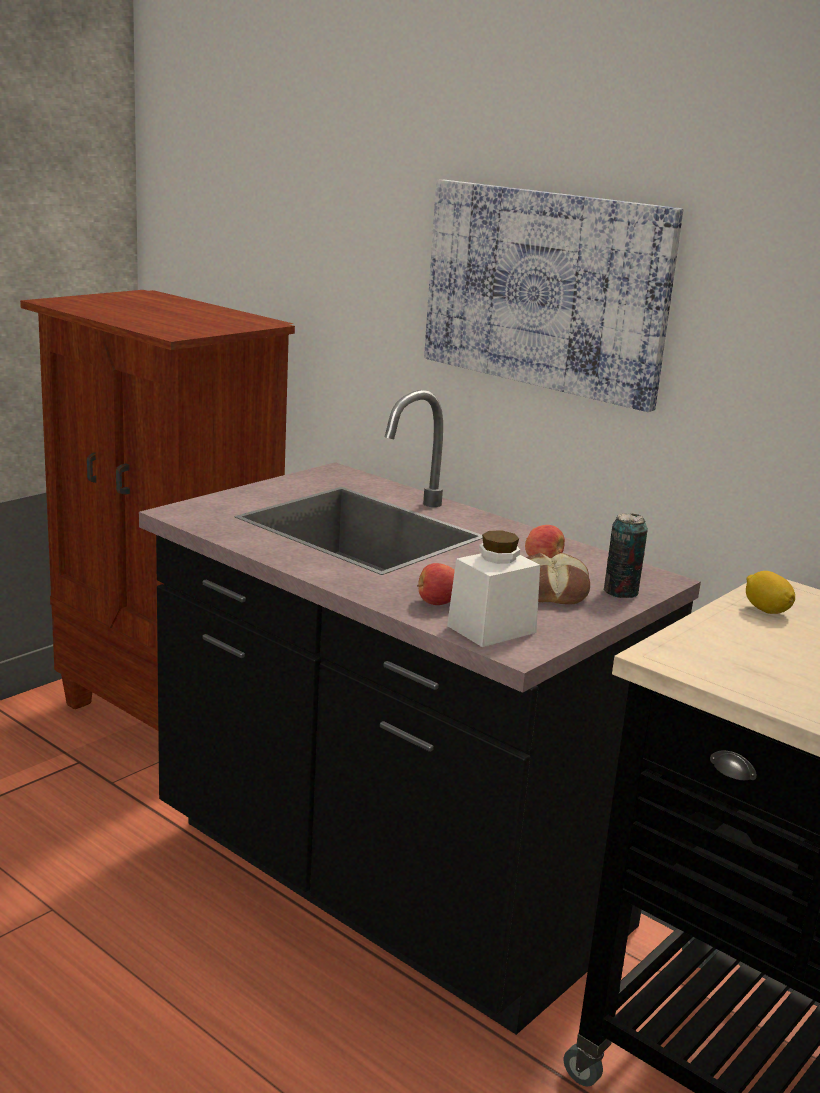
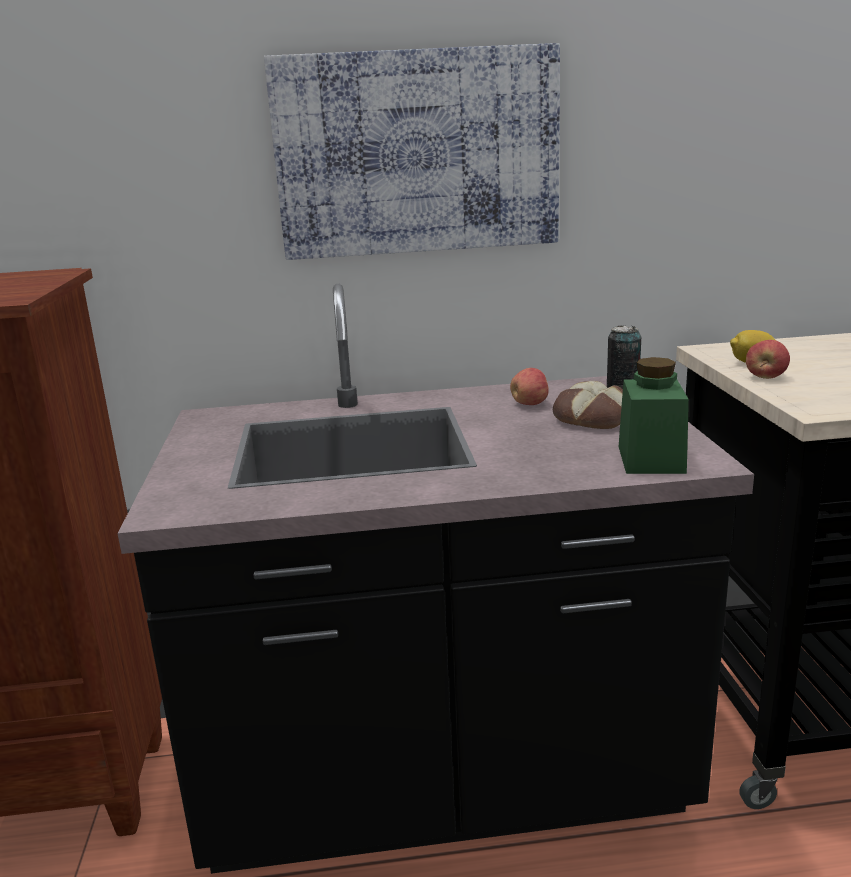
camera: 45 degrees left, 0 degrees up
(437, 603) = (570, 463): apple -> apple (765, 377)
(491, 629) = (651, 459): white jar -> green jar

